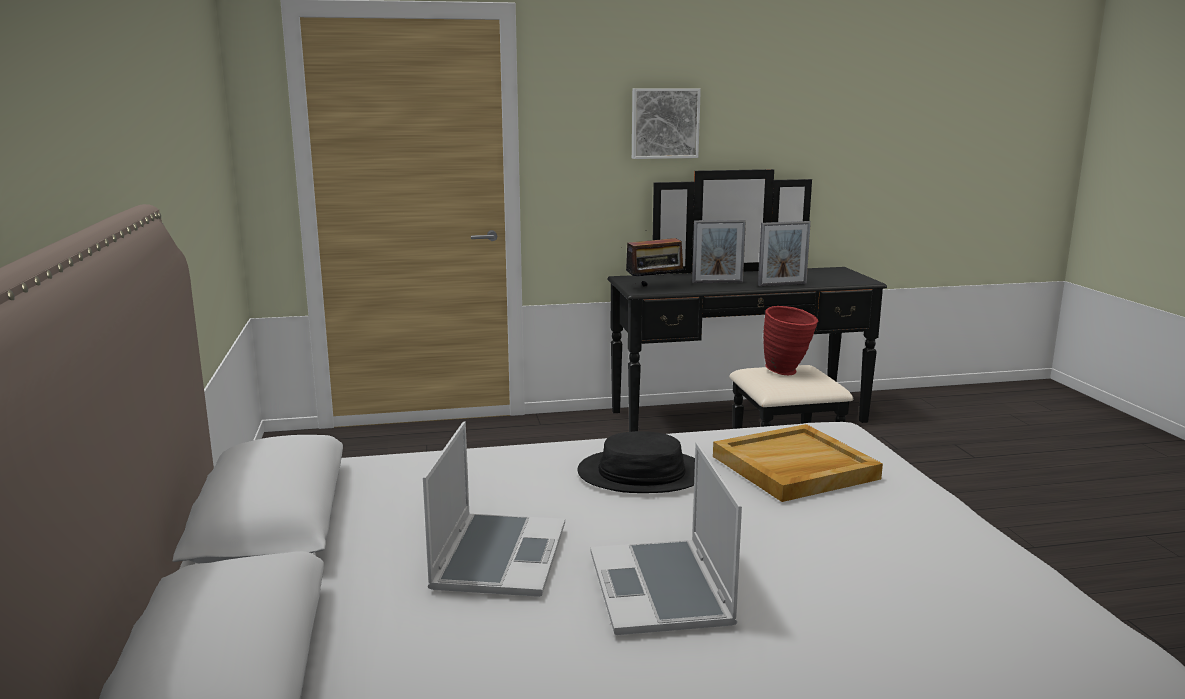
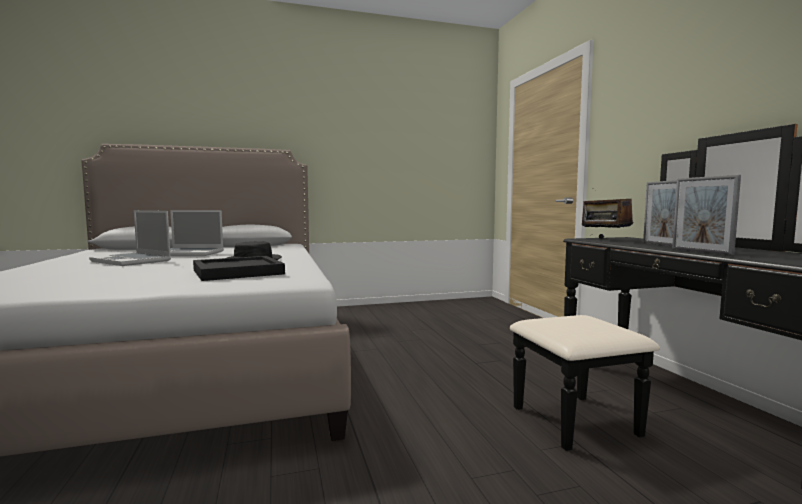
camera: 85 degrees right, 10 degrees down
(662, 591) = (132, 261): laptop -> laptop turned 135 degrees counterclockwise
(664, 123) = (682, 98): picture -> none
(788, 372) = (585, 323): red vase -> none
(794, 468) = (237, 272): beige tray -> black tray

